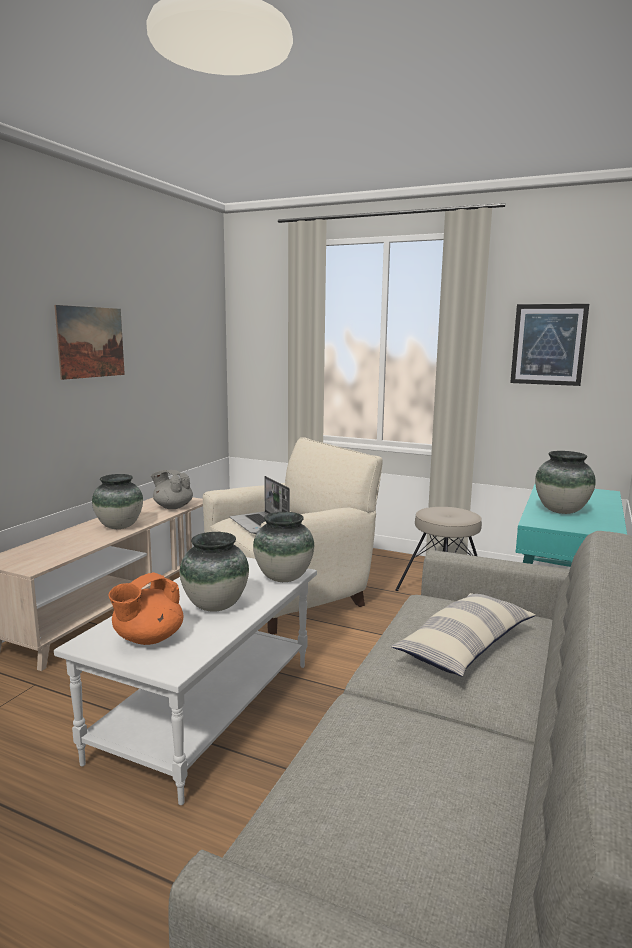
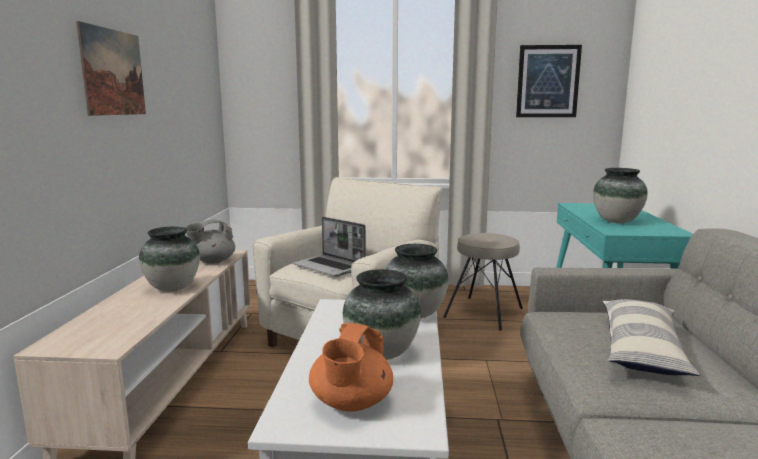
camera: 20 degrees left, 0 degrees up
(172, 507) = (212, 261): grey teapot -> grey teapot turned 45 degrees counterclockwise

